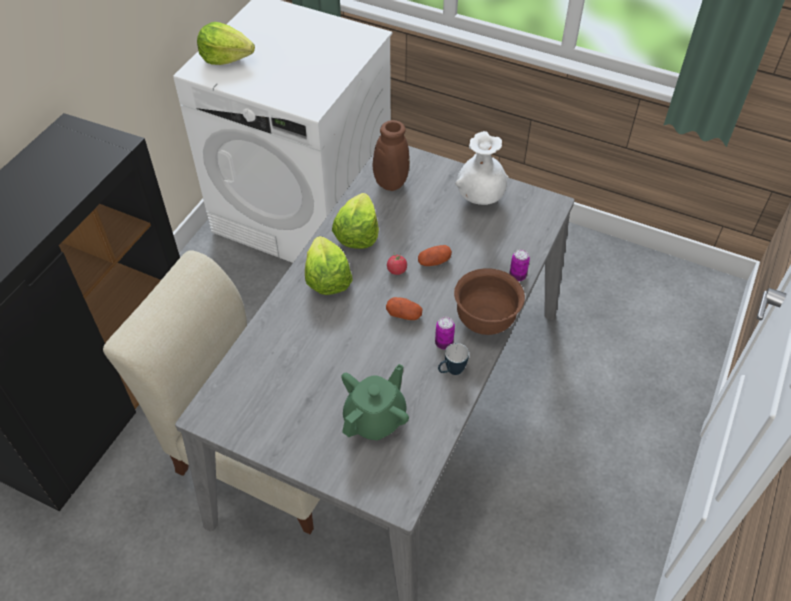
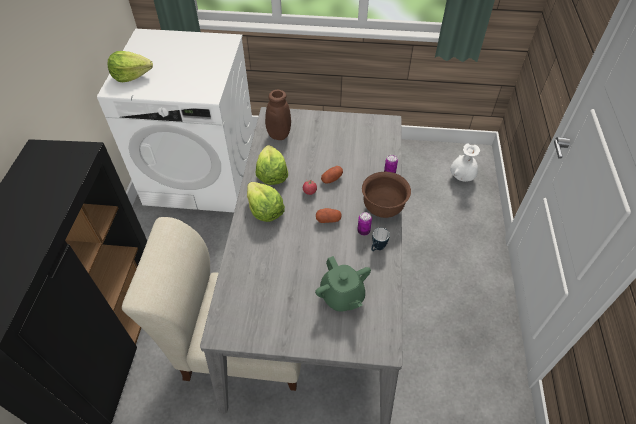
camera: 20 degrees left, 0 degrees up
(375, 418) = (342, 296): green teapot -> green teapot turned 135 degrees clockwise
(480, 198) = (342, 130): white vase -> white vase (461, 177)

